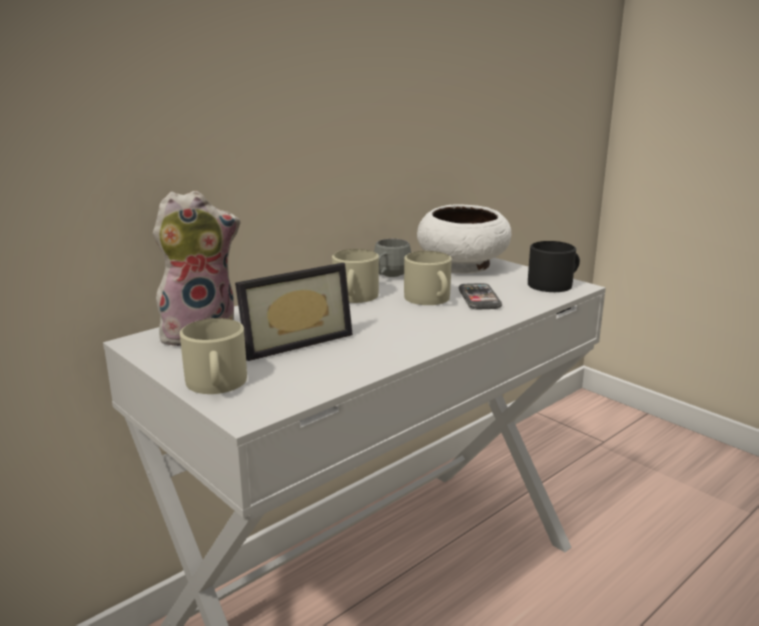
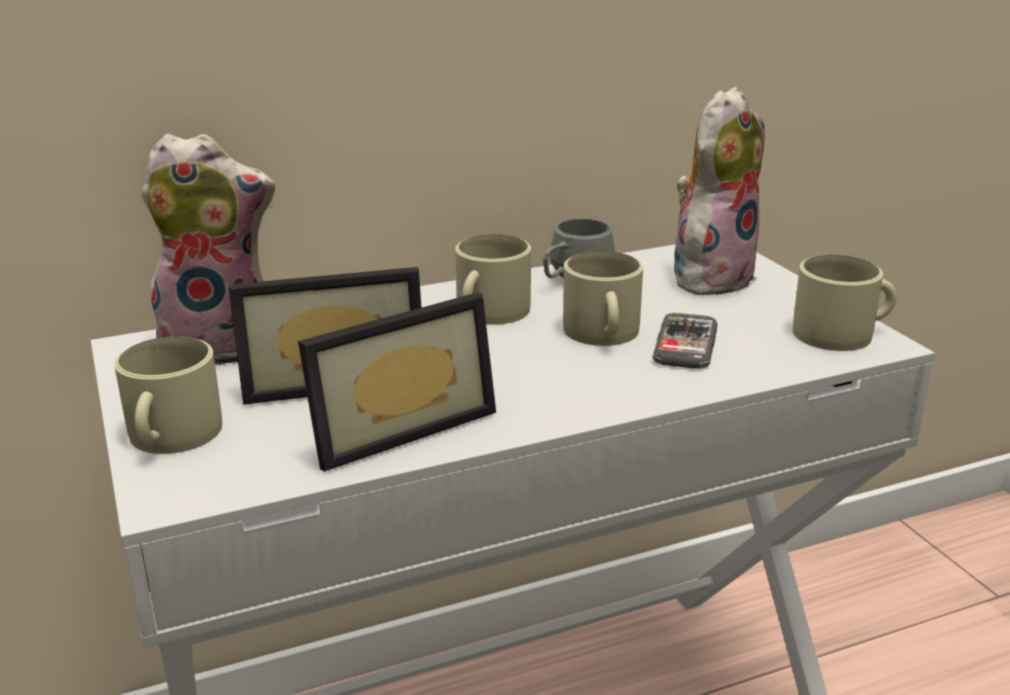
camera: 20 degrees right, 5 degrees up
(355, 358) = (396, 426): none -> picture frame
(463, 266) = (711, 276): white bowl -> plush toy
(554, 284) = (842, 333): black mug -> beige mug

